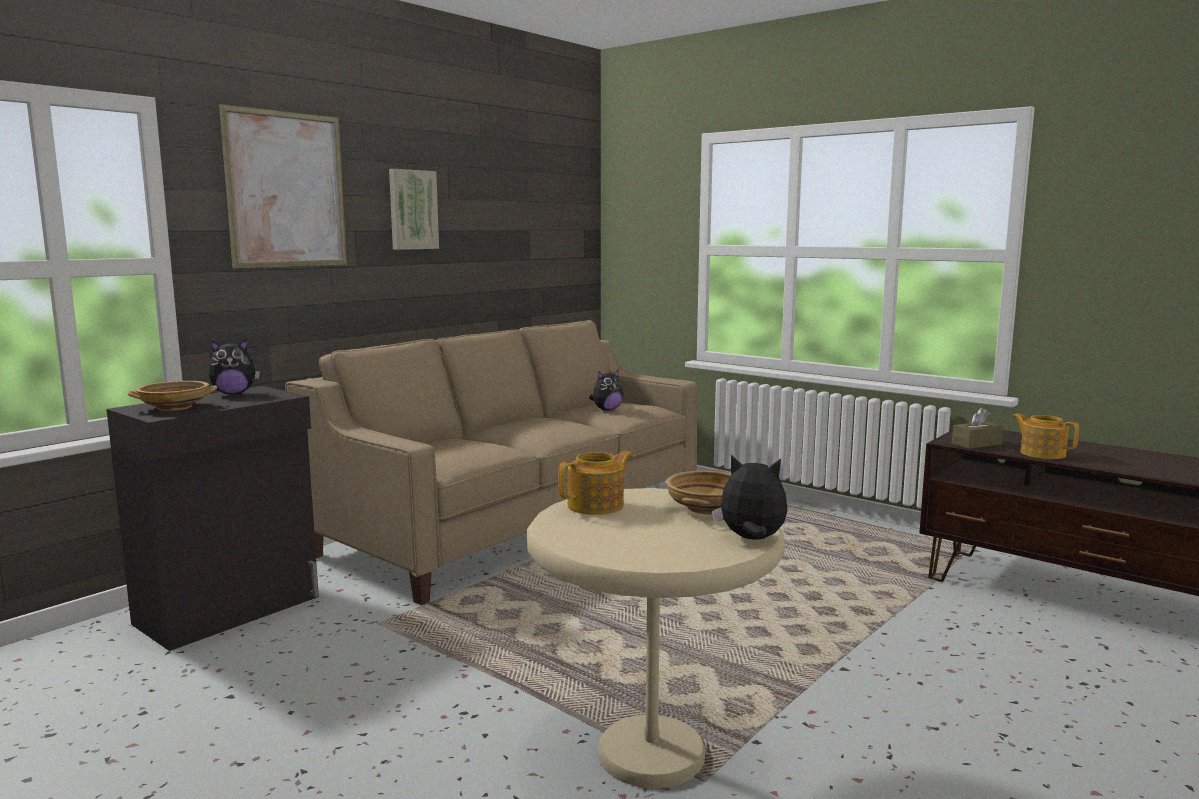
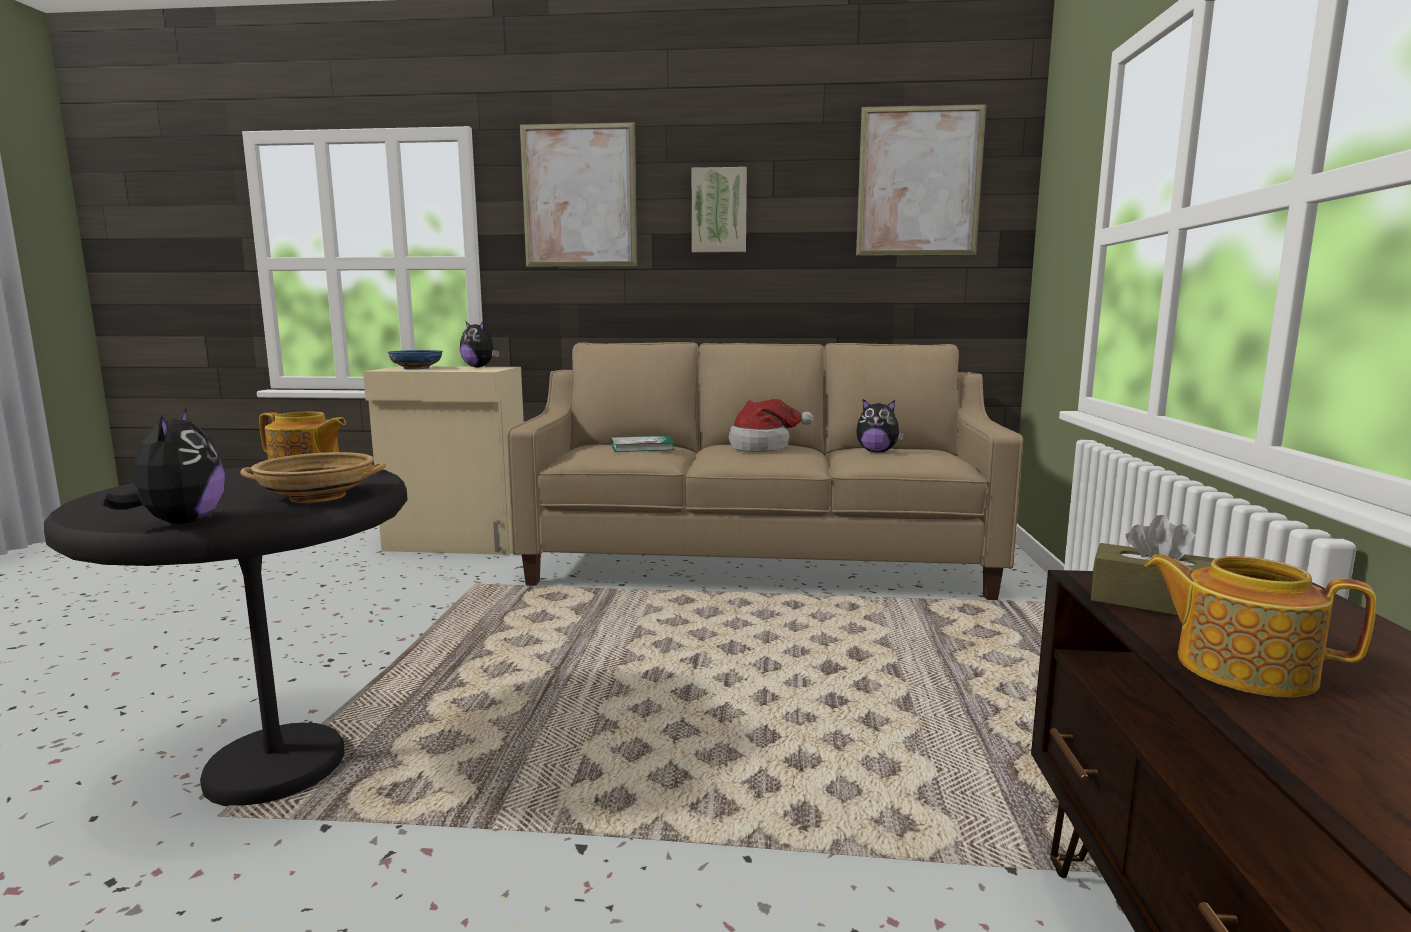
camera: 55 degrees right, 0 degrees up
(175, 407) = (417, 368): beige bowl -> blue bowl
(231, 610) = (457, 543): black cabinet -> beige cabinet
(465, 444) = (642, 447): none -> book
(536, 422) = (763, 446): none -> hat
(541, 191) = (919, 182): none -> picture
(651, 754) = (275, 767): beige side table -> black side table
(1042, 453) = (1241, 668): teapot -> teapot turned 75 degrees counterclockwise

